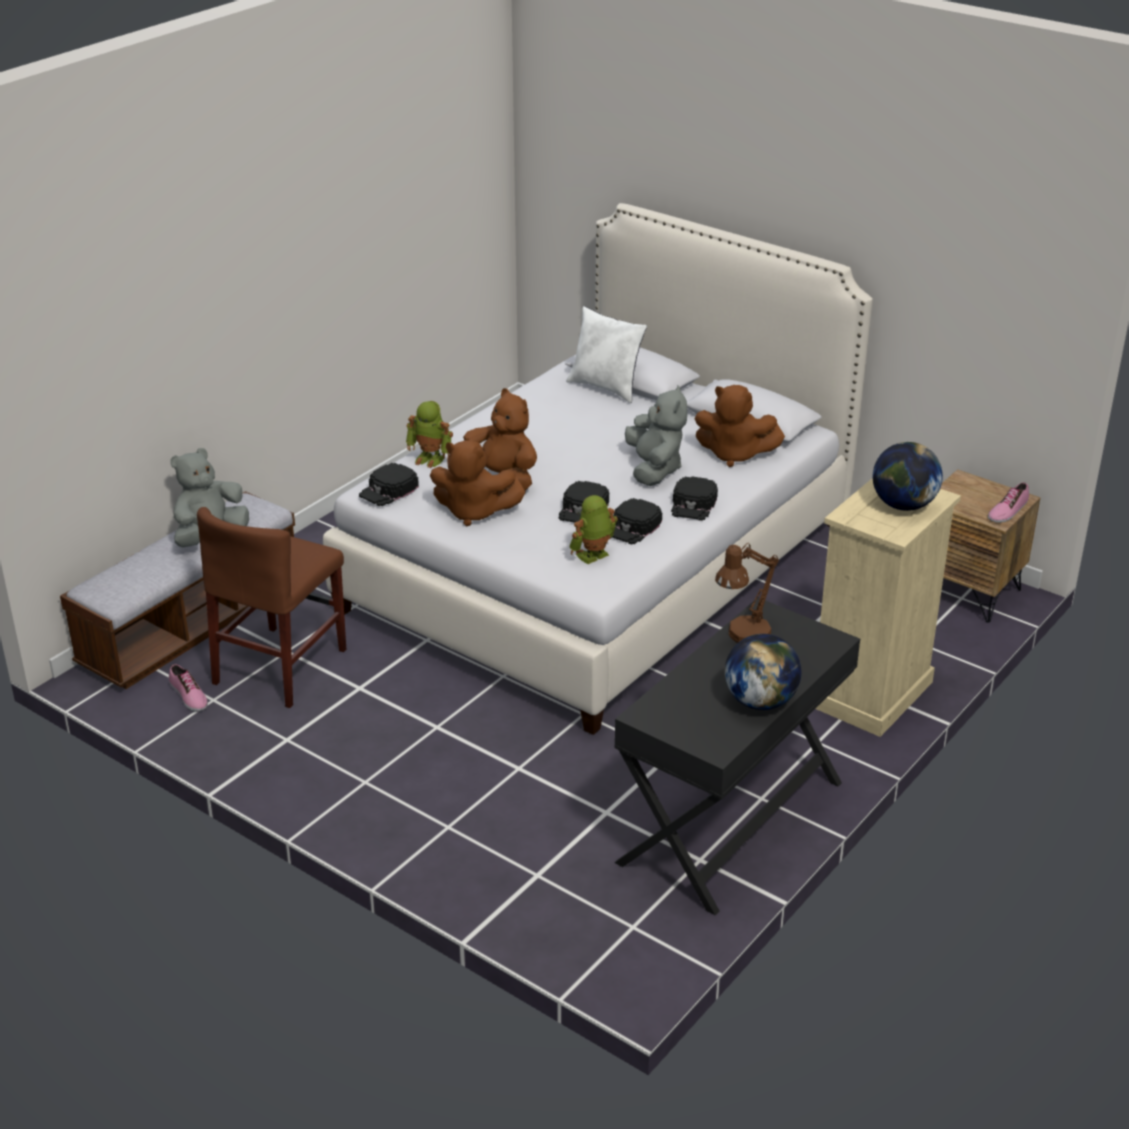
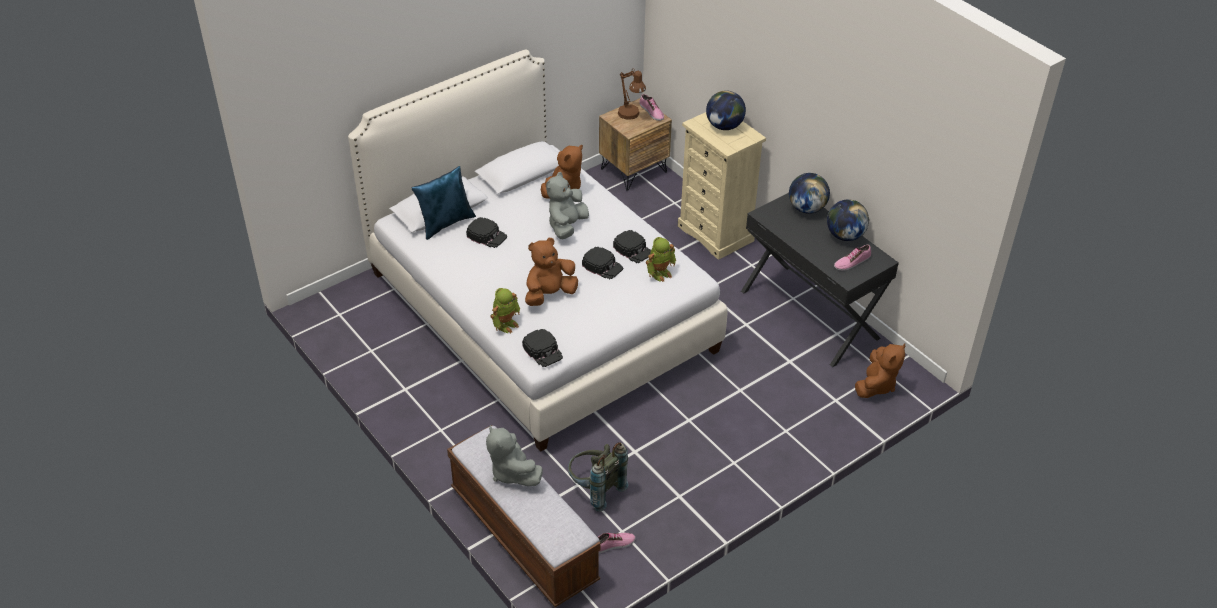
camera: 75 degrees left, 10 degrees up
(280, 666) = (595, 490): brown chair -> grey backpack
(474, 512) = (587, 315): brown plush toy -> brown plush toy (876, 385)
(593, 556) = (660, 273): toy robot -> toy robot turned 105 degrees counterclockwise
(606, 387) = (446, 223): white pillow -> blue pillow
(654, 469) = (566, 226): grey plush toy -> grey plush toy turned 75 degrees counterclockwise
(693, 504) = (616, 219): black cap -> black cap (487, 236)
(693, 715) = (852, 262): none -> shoe
(743, 637) = (785, 227): brown table lamp -> brown table lamp (631, 115)
(809, 654) = (806, 208): none -> globe

